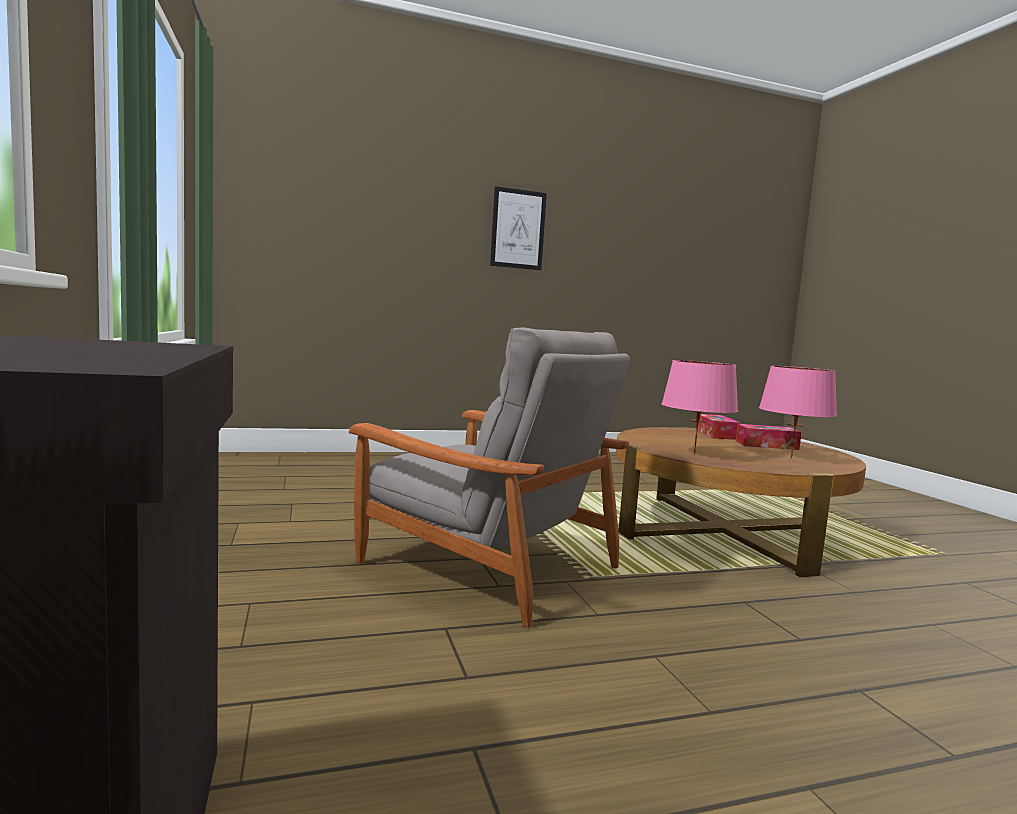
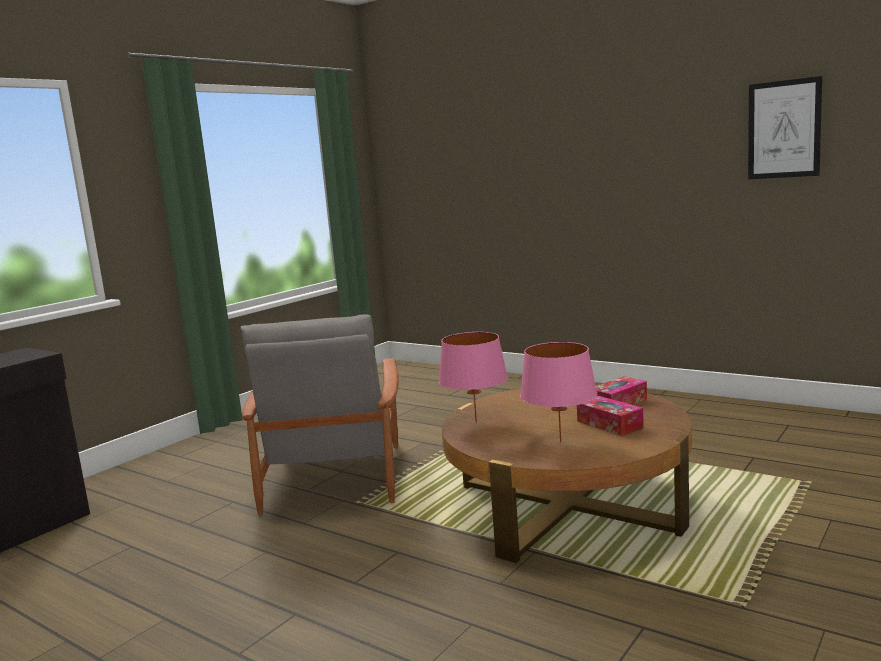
camera: 55 degrees right, 5 degrees up
(518, 229) = (607, 149): picture -> picture (784, 129)

